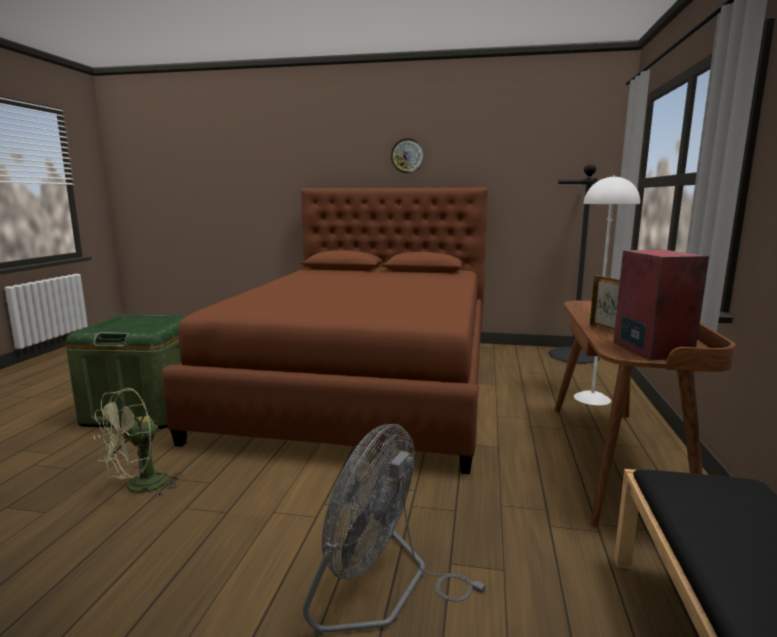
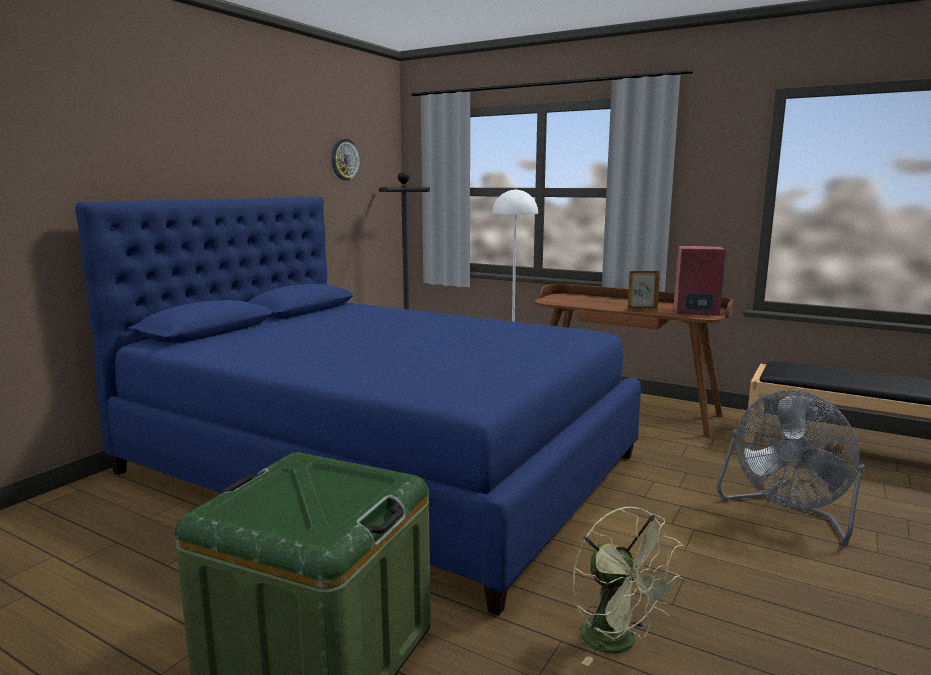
camera: 70 degrees left, 0 degrees up
(365, 382) = (379, 464): brown bed -> blue bed
(407, 156) = (220, 151): wall clock -> wall clock (344, 159)

